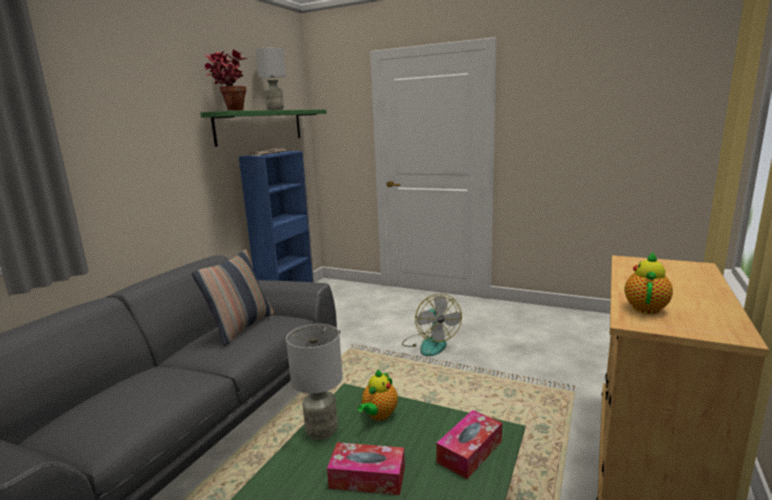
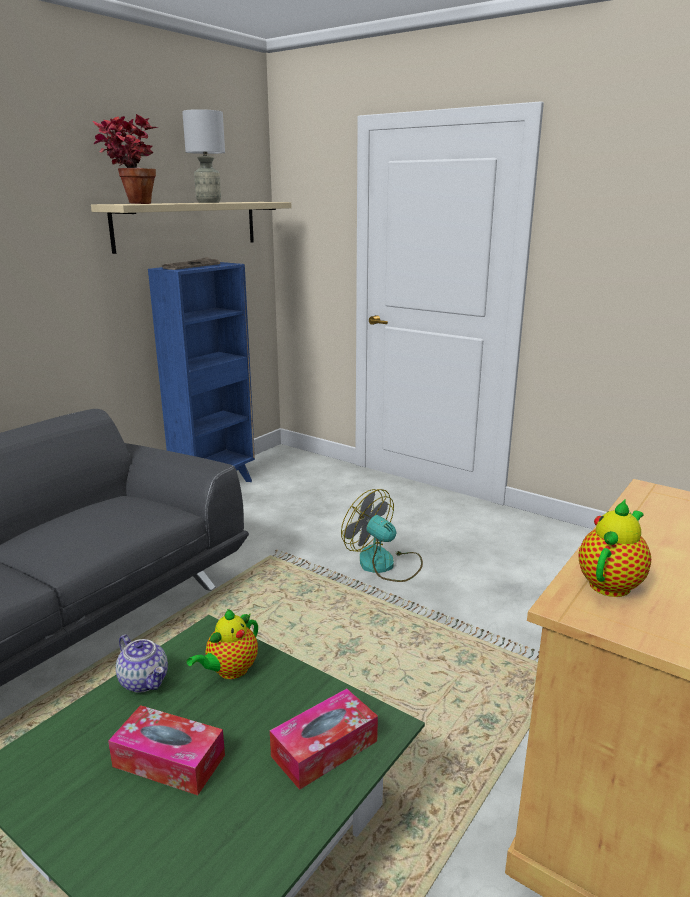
camera: 10 degrees right, 5 degrees up
(241, 327) = (97, 516): pillow -> none
(260, 126) = (187, 225): green shelf -> beige shelf
(321, 431) = (145, 681): grey table lamp -> teapot
(430, 344) = (384, 564): fan -> fan turned 135 degrees clockwise

